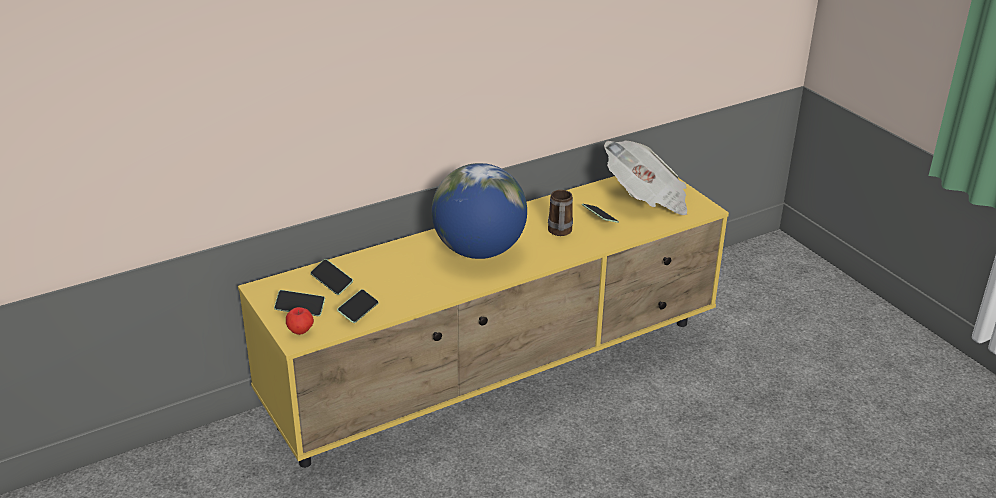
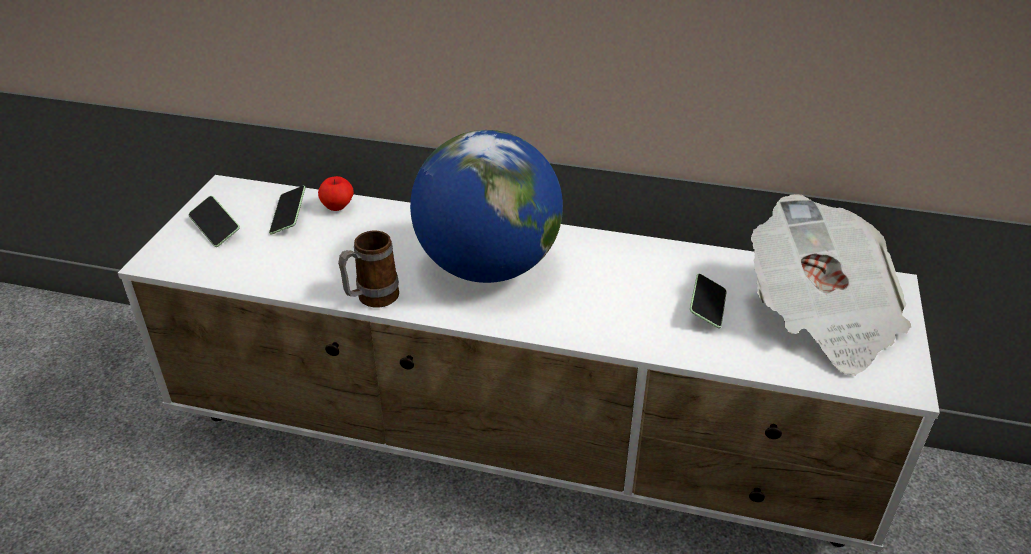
camera: 45 degrees right, 5 degrees up
(300, 331) = (174, 253): apple -> apple (338, 207)
(358, 311) = (254, 264): phone -> none
(498, 373) = (519, 446): yellow tv stand -> white tv stand
(559, 233) = (621, 299): mug -> mug (371, 299)

